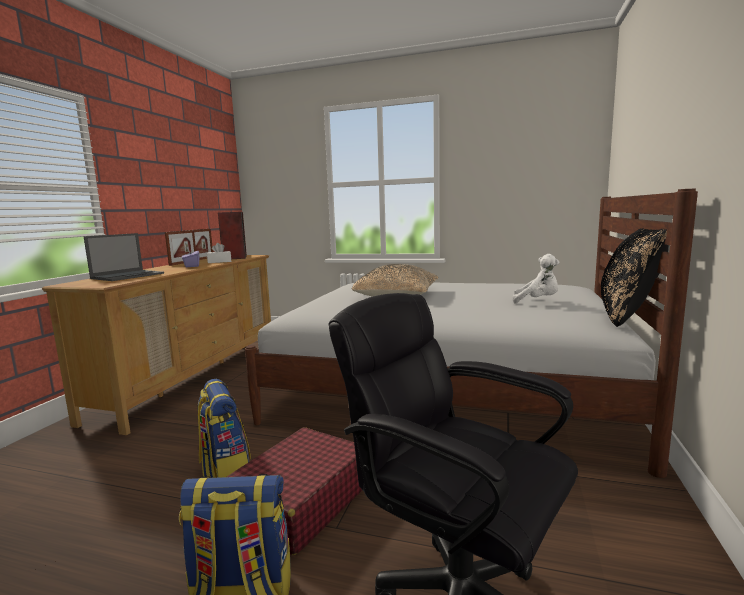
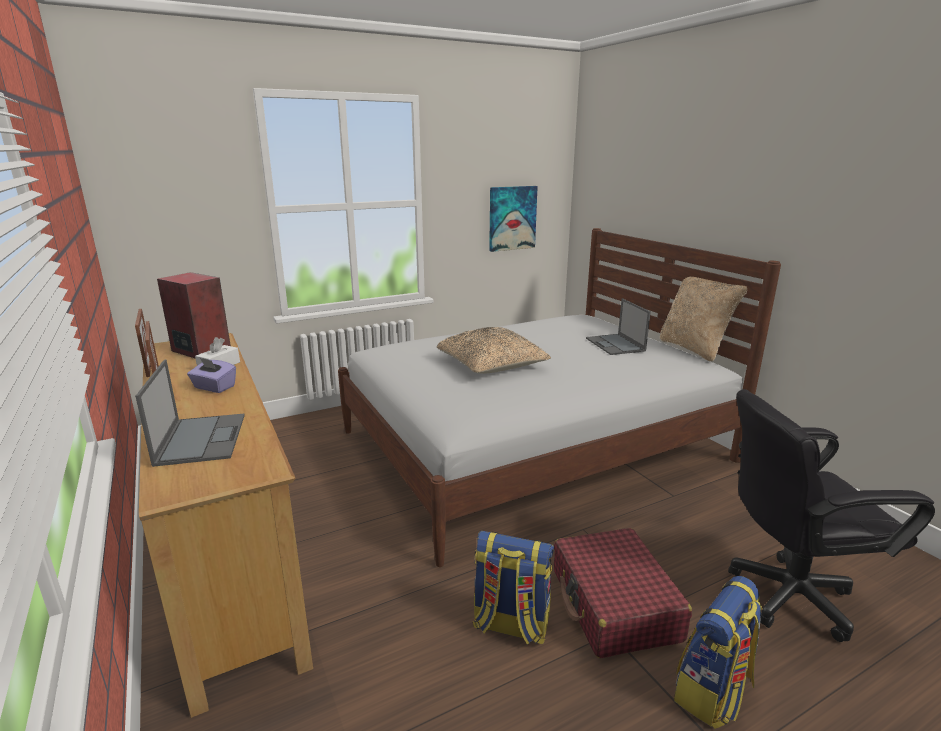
camera: 45 degrees left, 10 degrees up
(531, 193) = (512, 218): none -> picture
(537, 301) = (615, 345): white plush toy -> laptop
(627, 319) = (693, 351): black pillow -> beige pillow

